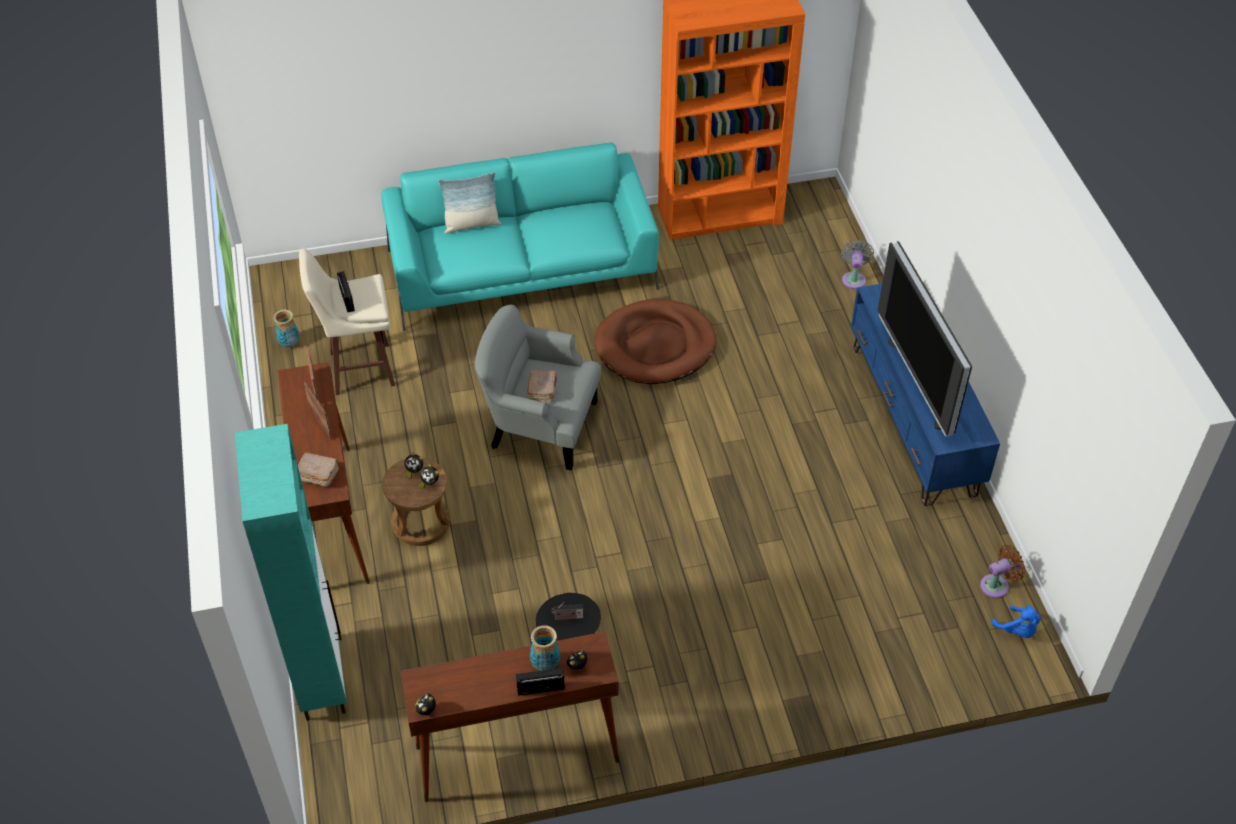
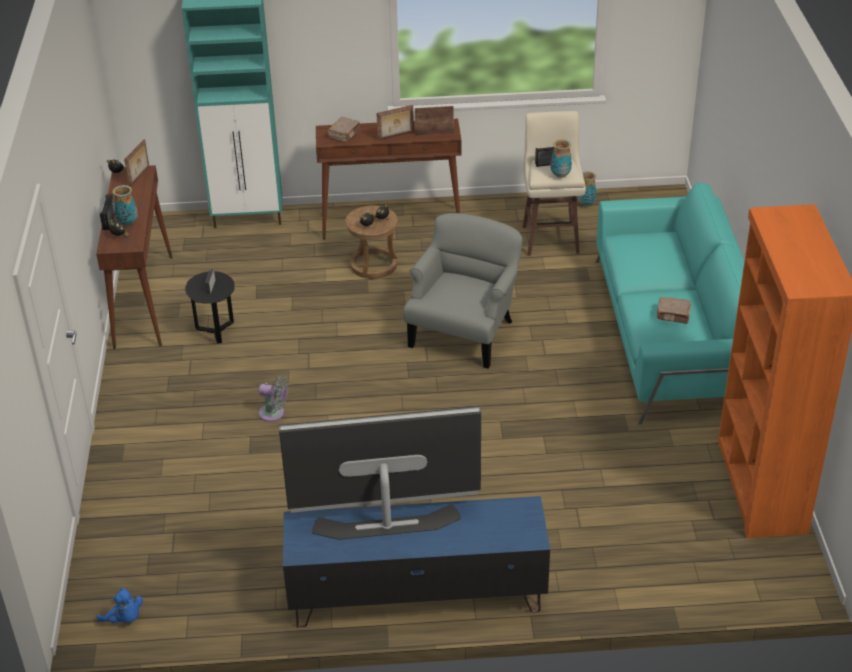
camera: 100 degrees right, 10 degrees down
(372, 290) = (560, 175): none -> vase
(431, 681) = (140, 176): none -> picture frame
(471, 224) = (677, 255): pillow -> none
(542, 389) = (455, 288): brown book -> brown book (673, 315)
(655, 346) = (555, 413): brown dog bed -> none
(854, 278) = (646, 586): grey fan -> grey fan (274, 413)
(997, 585) = (181, 616): brown fan -> none
(1017, 630) = (124, 619): blue plush toy -> blue plush toy turned 120 degrees counterclockwise

